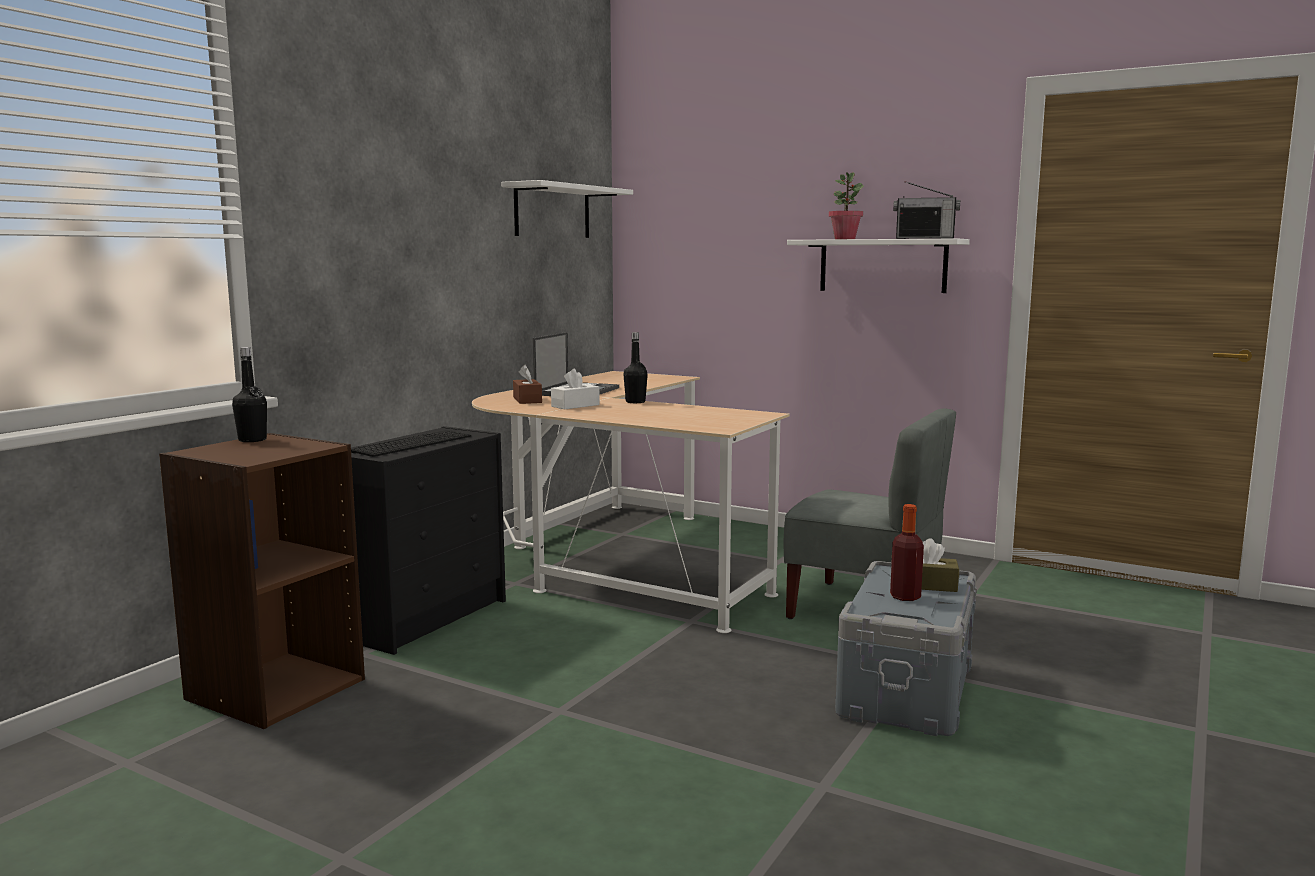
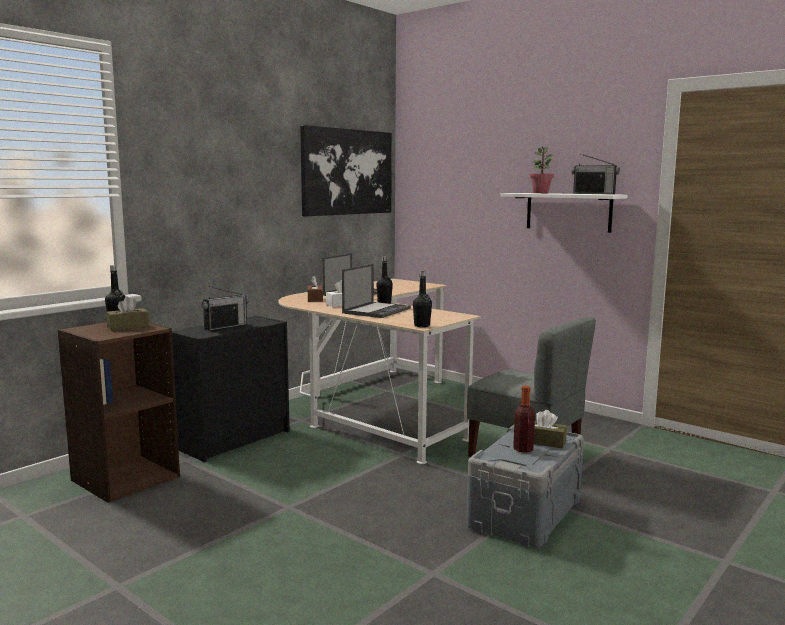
camera: 10 degrees right, 0 degrees up
(277, 445) = (128, 327): none -> brown tissue box
(411, 443) = (225, 326): keyboard -> radio
(552, 211) = (347, 172): white shelf -> picture
(635, 412) = (377, 310): none -> laptop
(721, 428) = (422, 325): none -> black bottle

